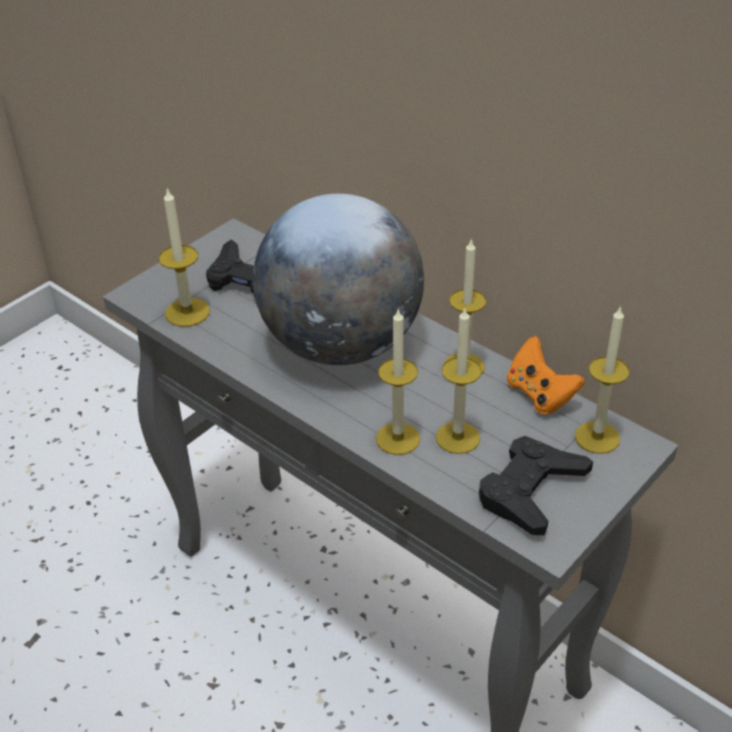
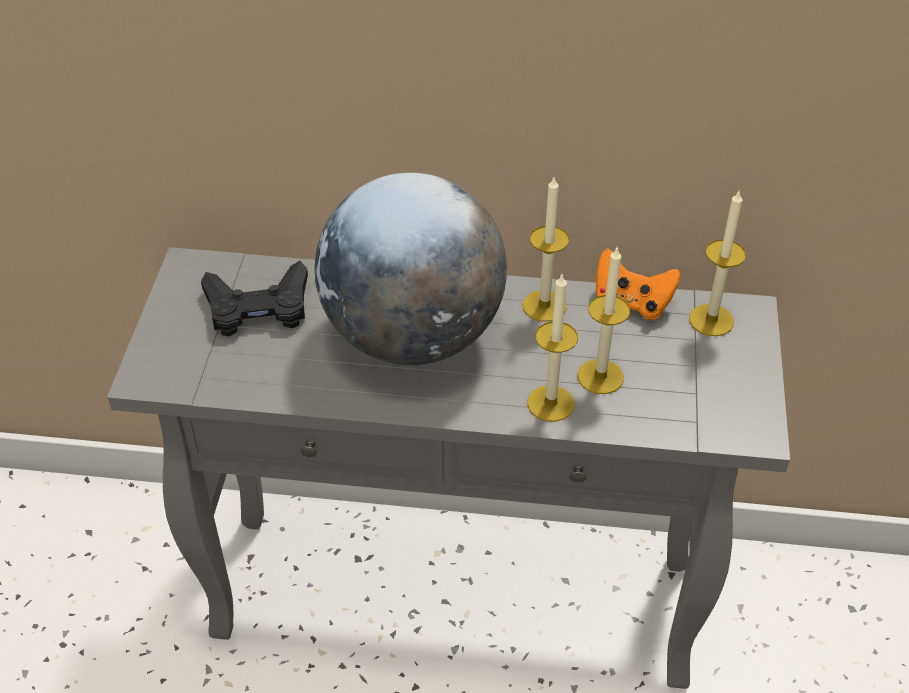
camera: 35 degrees left, 5 degrees up
(187, 312) = (223, 372): candle -> none
(530, 491) = (702, 395): black game controller -> none

